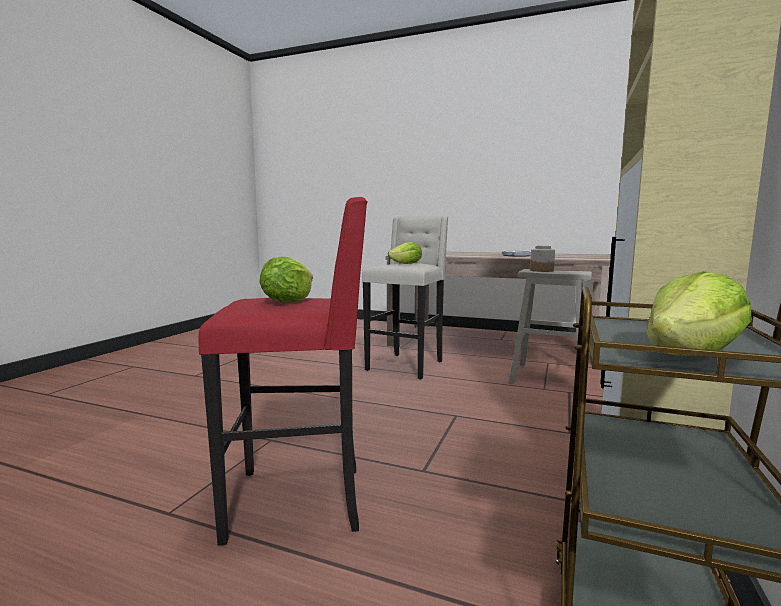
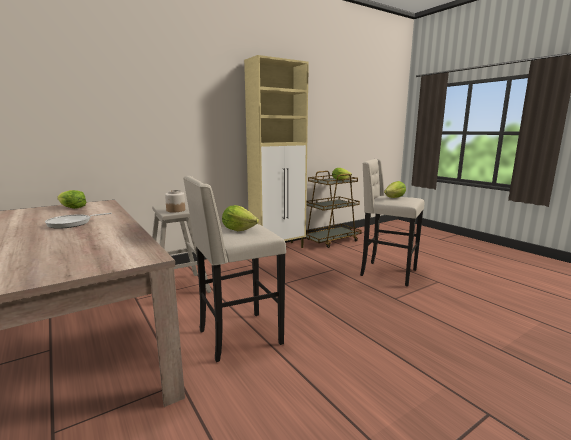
camera: 145 degrees left, 5 degrees up
(300, 501) = (387, 273): red stool -> beige stool
(588, 257) = (72, 207): none -> lettuce

